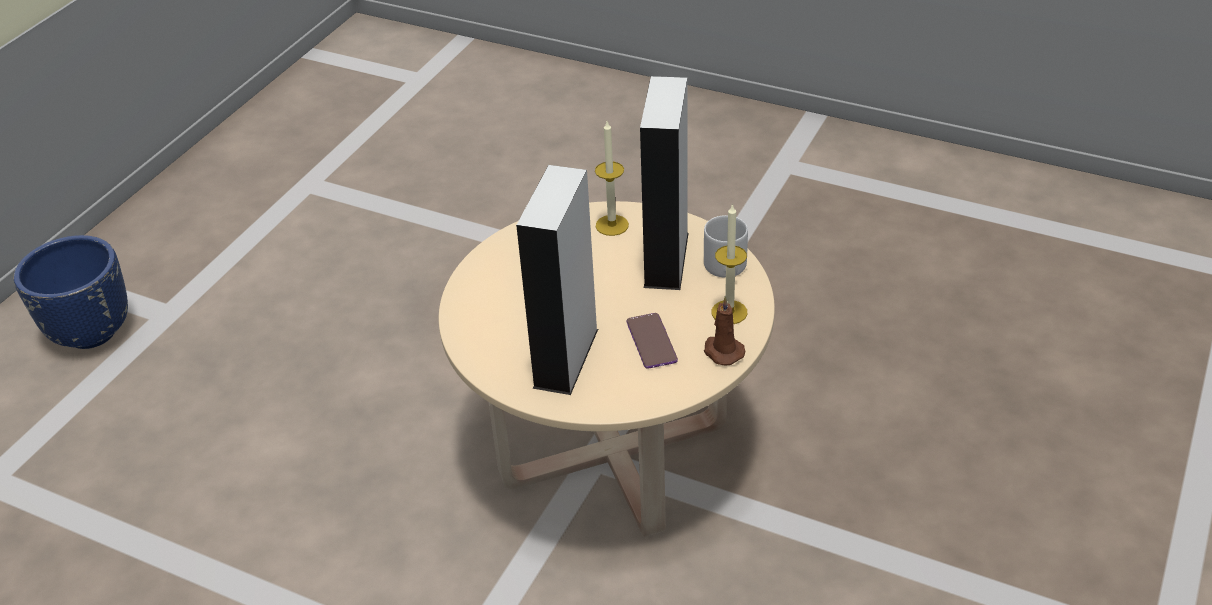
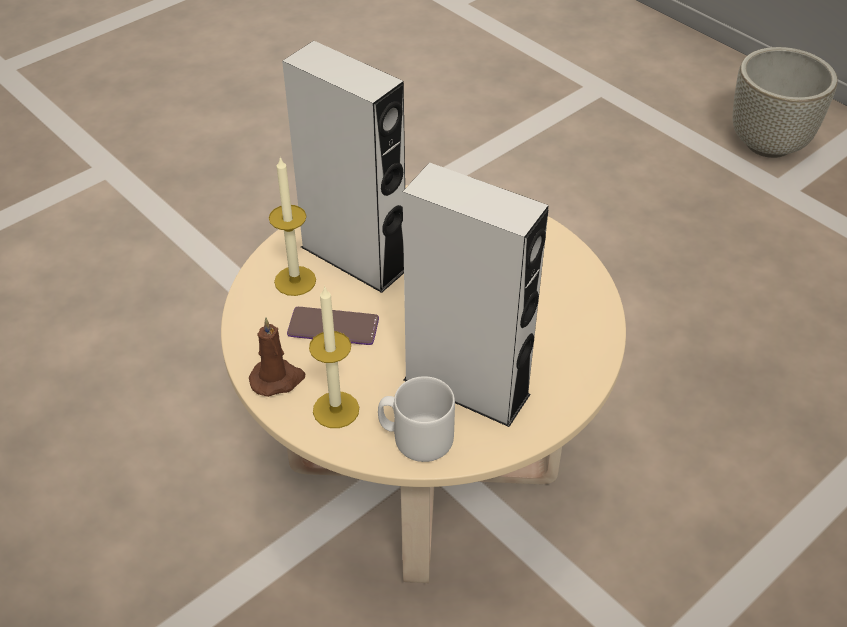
camera: 110 degrees right, 5 degrees up
(92, 332) = (769, 144): blue planter -> grey planter
(612, 225) = (562, 358): candle -> candle (295, 281)

